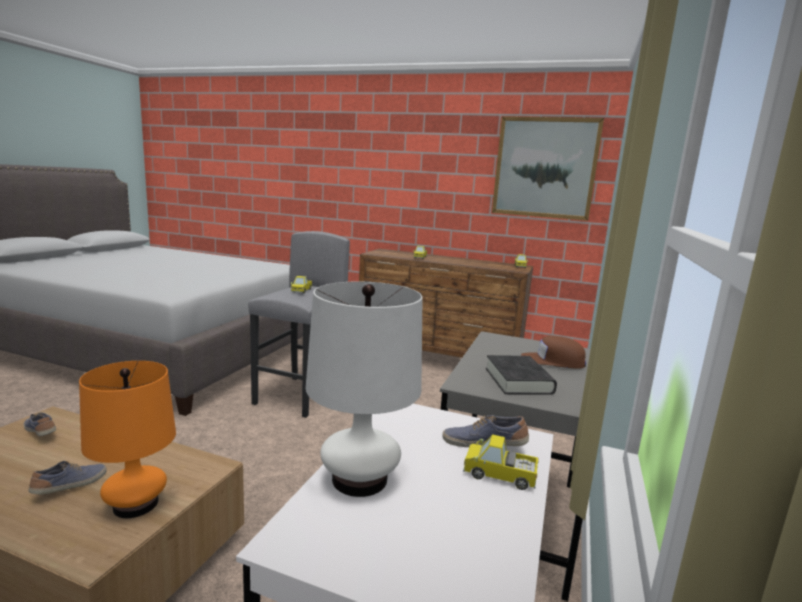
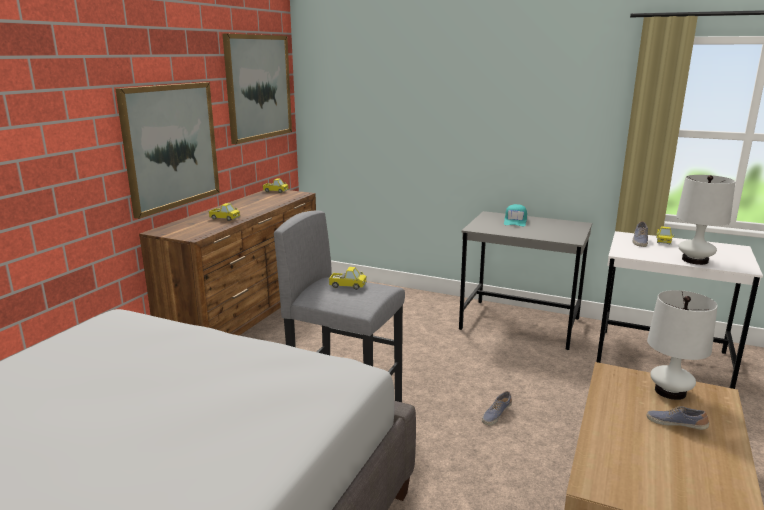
camera: 85 degrees left, 5 degrees up
(41, 432) = (620, 475): shoe -> shoe (496, 414)
(135, 504) = (670, 391): orange table lamp -> white table lamp
(424, 199) = (171, 146): none -> picture
(518, 381) = (555, 230): black book -> none
(552, 361) = (515, 221): brown cap -> turquoise cap

